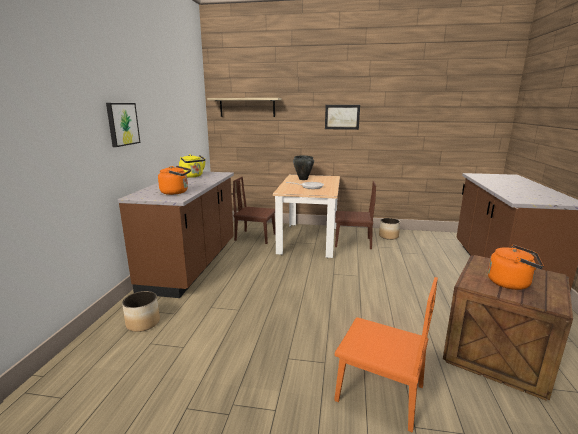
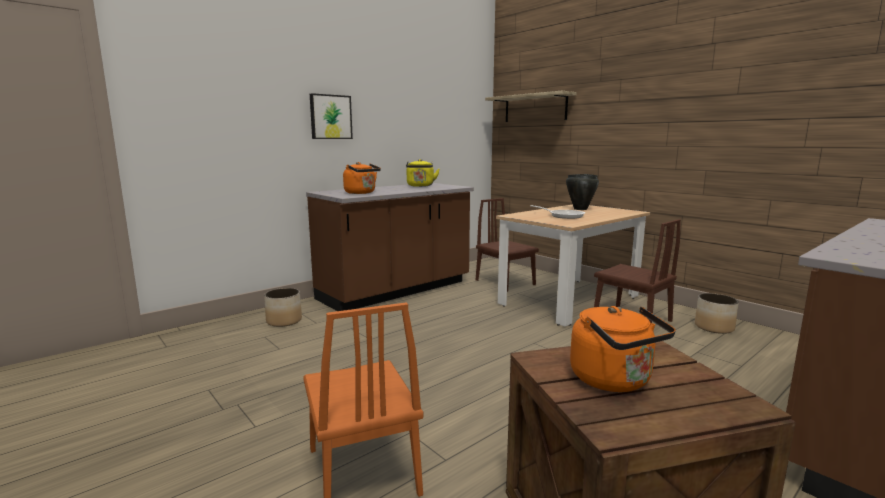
camera: 40 degrees right, 5 degrees down
(342, 117) = (661, 116): picture -> none

